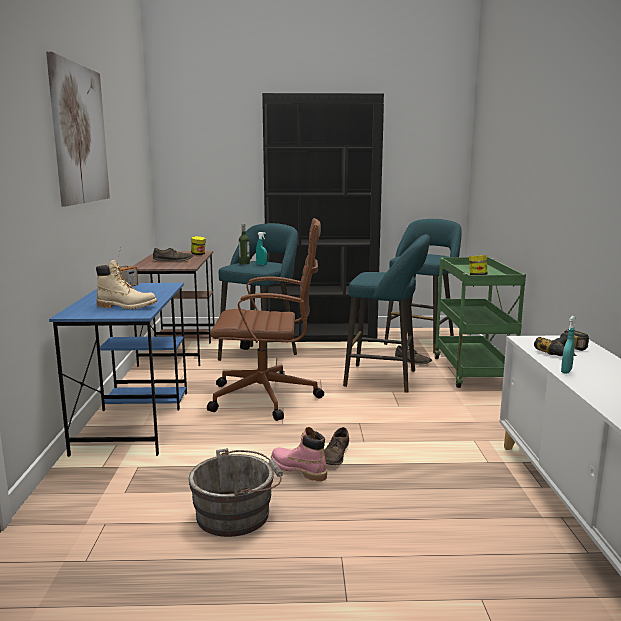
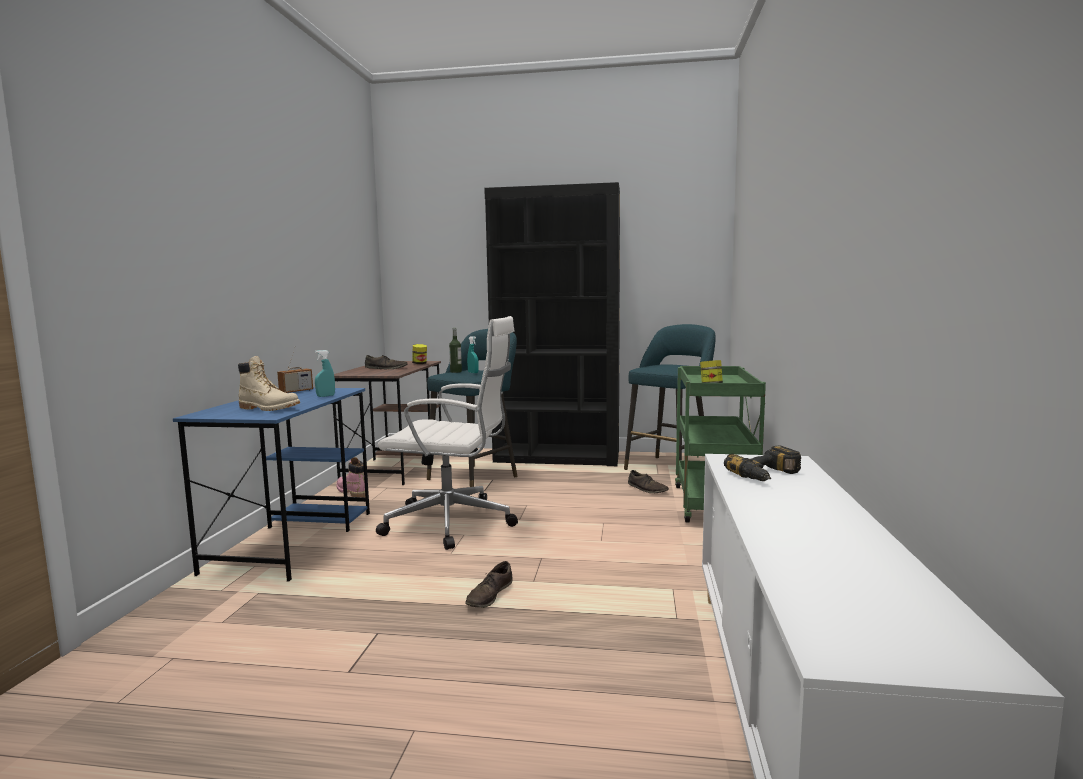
camera: 10 degrees right, 5 degrees down
(79, 134) = (250, 226): picture -> none
(237, 514) = (326, 660): grey bucket -> none
(267, 398) = (453, 523): brown office chair -> white office chair
(298, 470) = (433, 610): pink boot -> pink boot (352, 492)
(385, 378) = (603, 508): turquoise stool -> none
(566, 371) = (747, 498): turquoise spray bottle -> turquoise spray bottle (325, 396)

